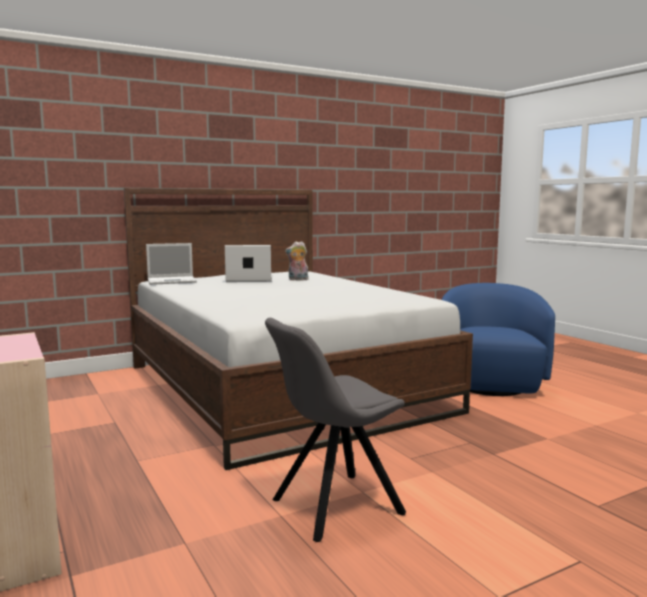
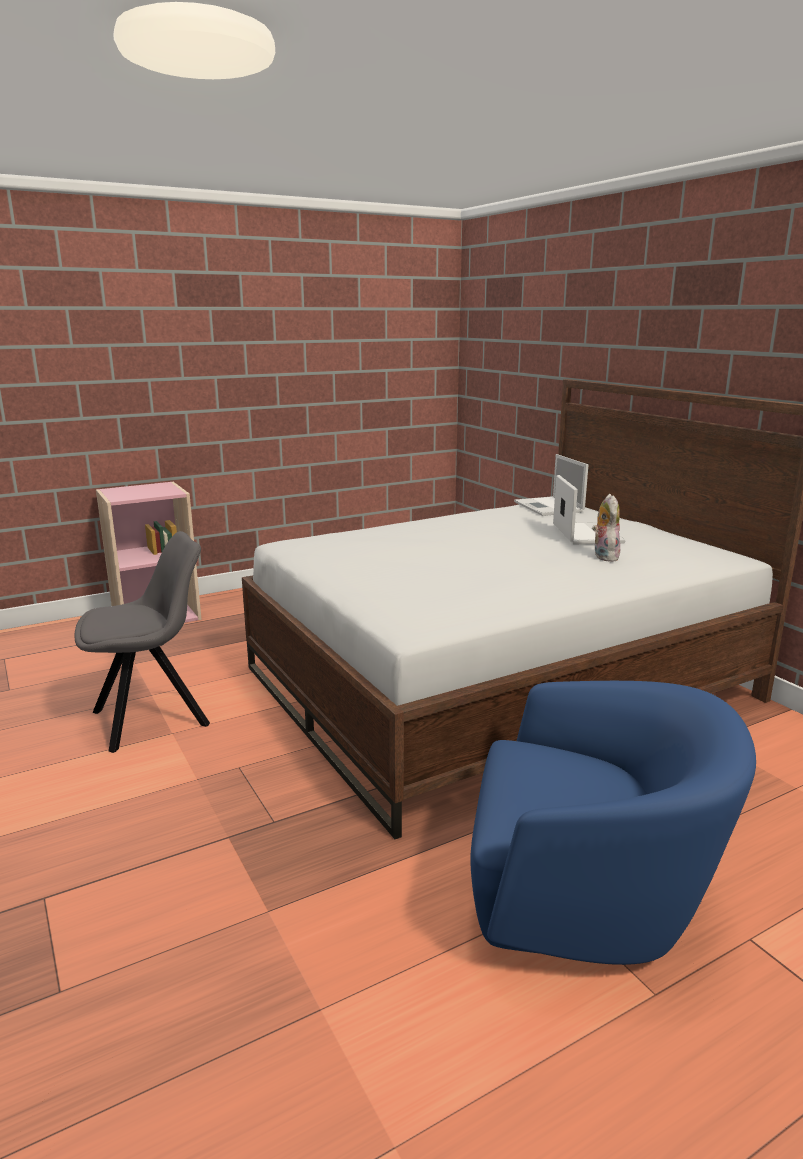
camera: 90 degrees right, 10 degrees up
(335, 506) = (152, 719): grey chair -> grey chair turned 90 degrees clockwise

